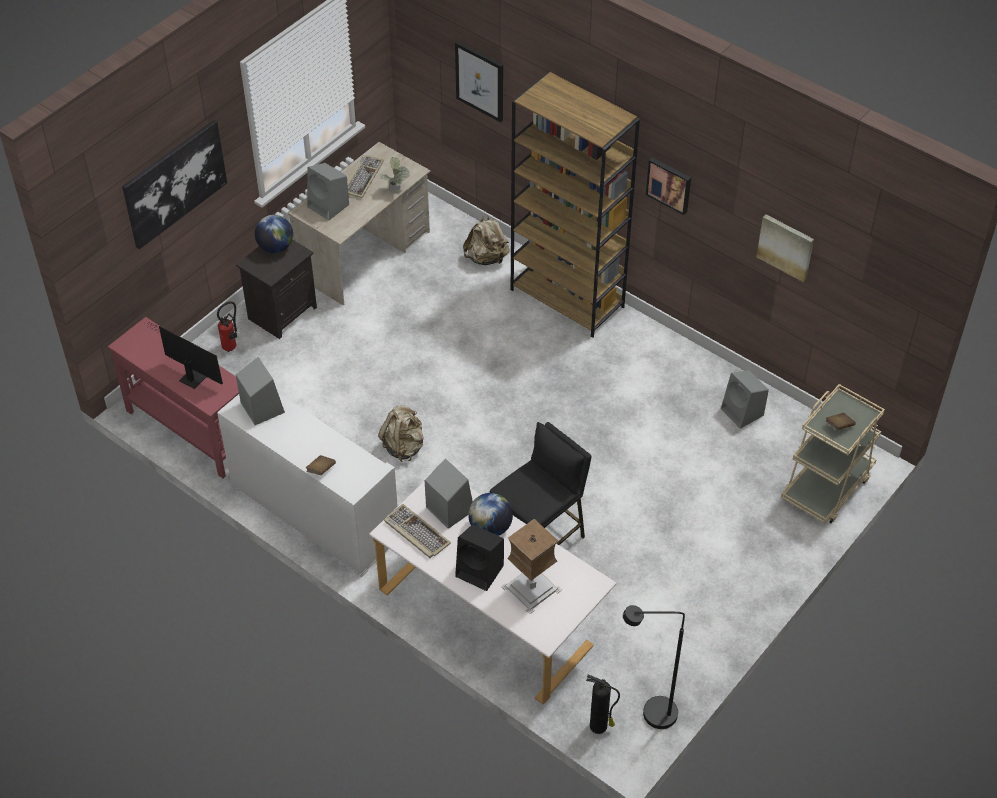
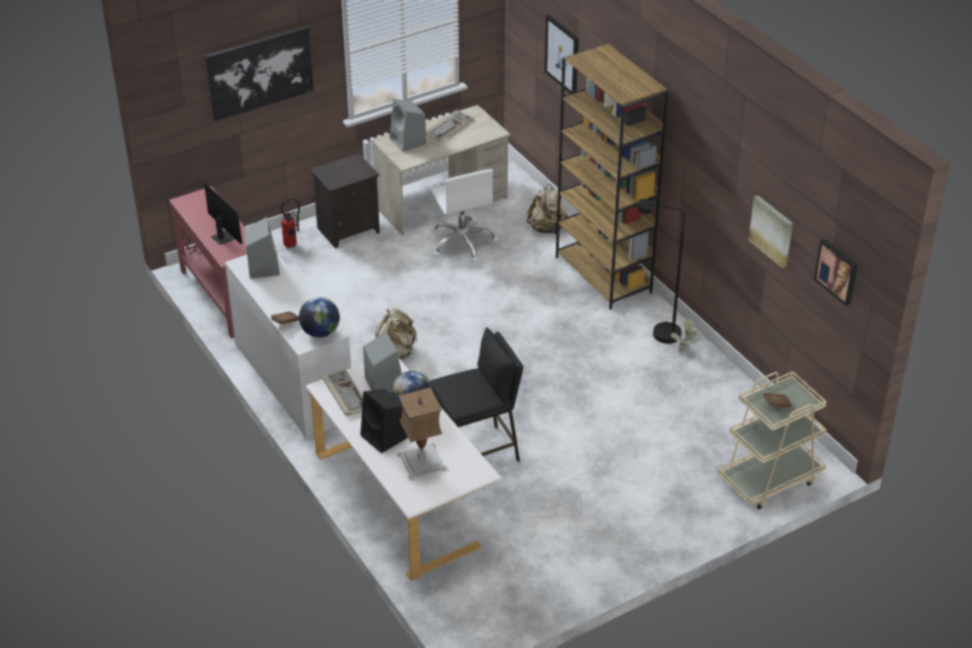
camera: 20 degrees right, 10 degrees down
(275, 247) = (349, 164): globe -> globe (320, 332)
(396, 191) = (472, 142): potted plant -> potted plant (684, 353)
(408, 296) = (462, 242): none -> white office chair
(599, 726) = (452, 612): fire extinguisher -> none
(650, 715) = (504, 616): black floor lamp -> black floor lamp (658, 333)
(669, 184) = (689, 162): picture -> picture (837, 271)
(743, 412) = (720, 400): grey speaker -> none

